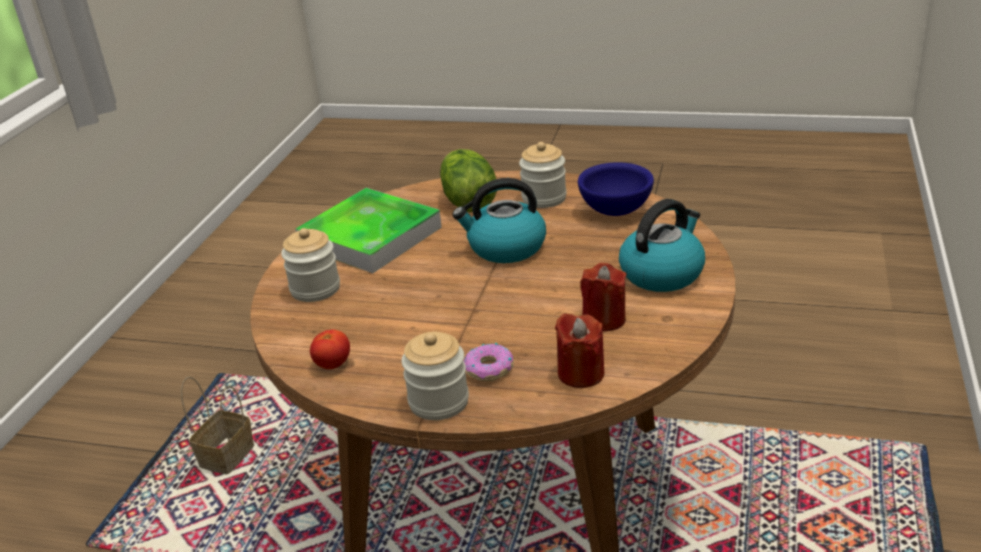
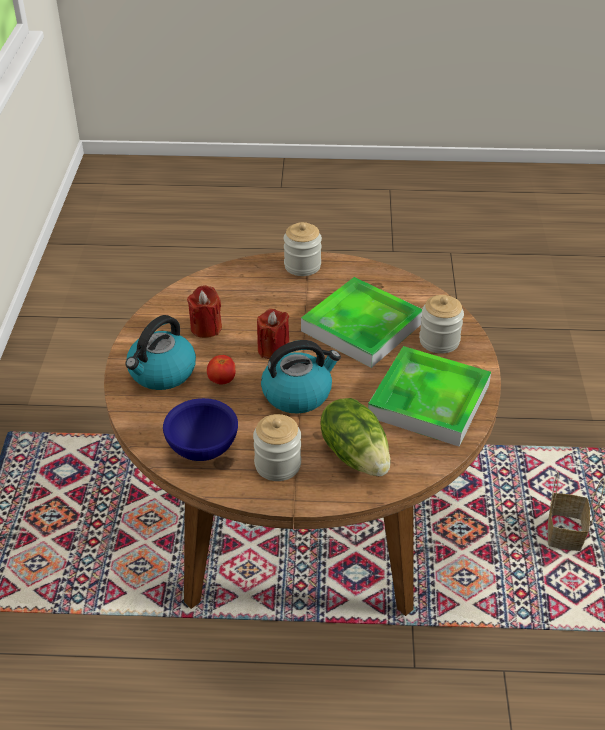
camera: 165 degrees right, 10 degrees up
(333, 364) = (383, 283): tomato -> tomato (222, 380)
(398, 309) = (362, 327): none -> tray
(489, 369) = (278, 287): donut -> none
(581, 373) = (218, 288): red candle -> red candle (273, 349)

